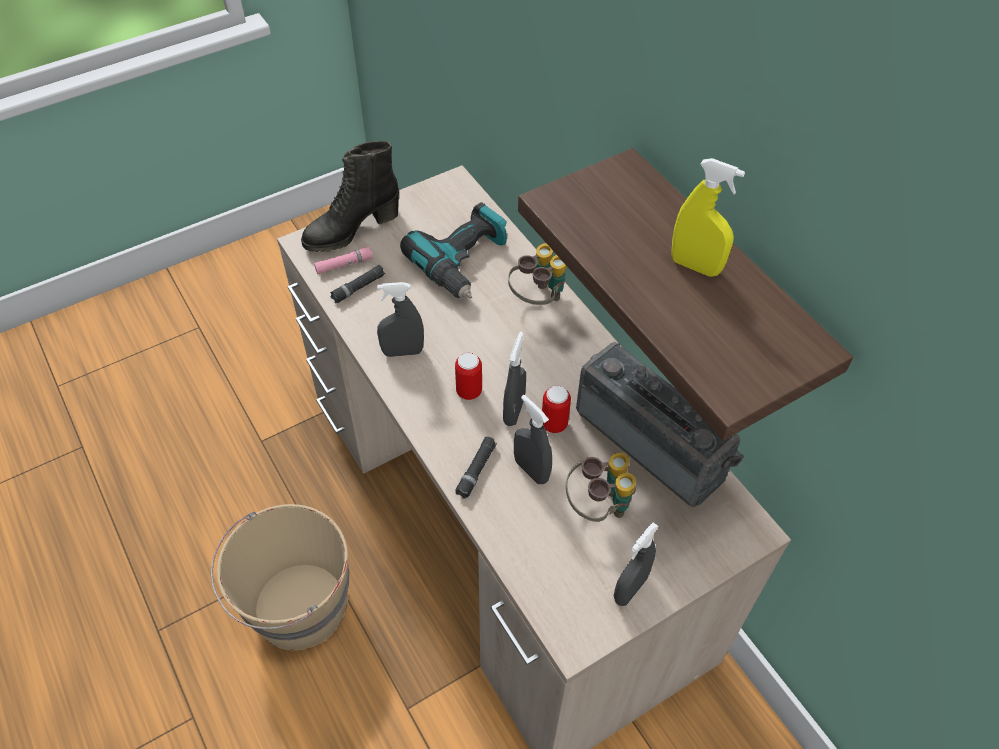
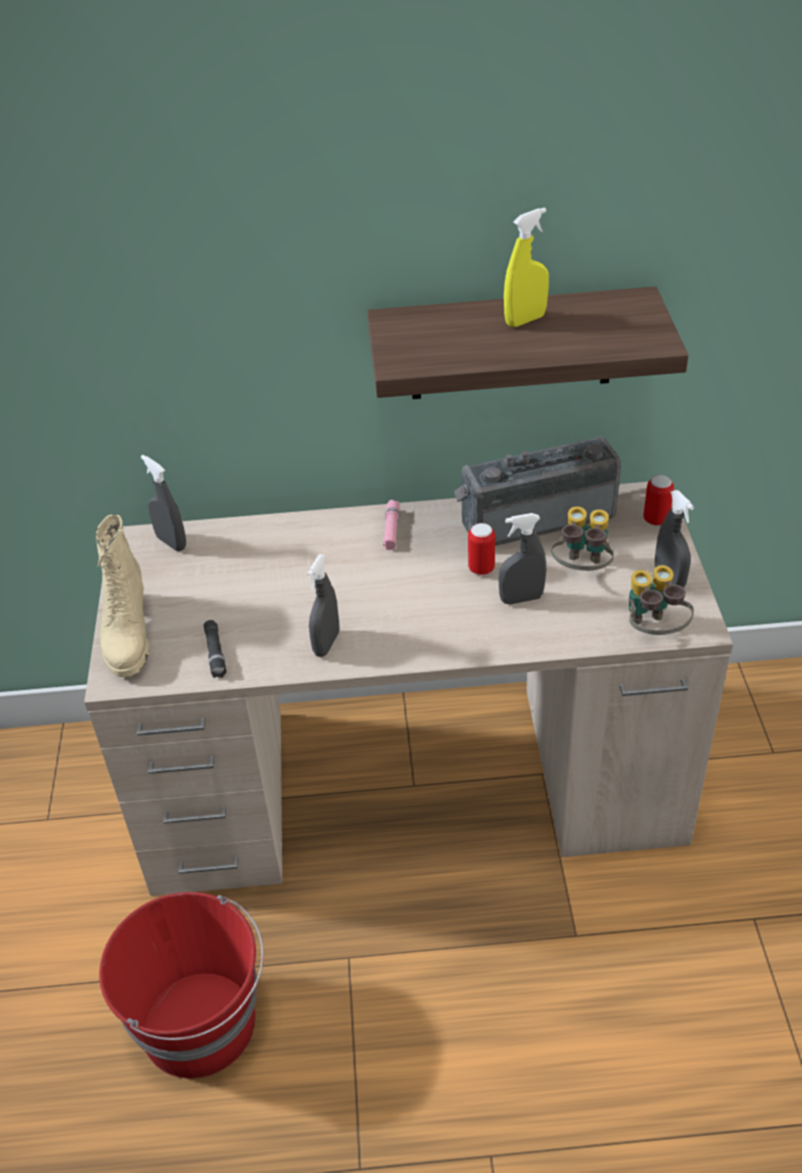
camera: 60 degrees left, 10 degrees down
(231, 480) = (201, 1024): none -> red bucket
(298, 607) = (411, 1001): beige bucket -> none
(344, 264) = (173, 655): pink flashlight -> pink flashlight (391, 529)
(351, 230) = (127, 636): black boot -> beige boot
(464, 262) = (245, 566): power drill -> none
(469, 391) = (407, 611): can -> can (656, 520)
(476, 470) = (500, 634): black flashlight -> none
(514, 411) = (450, 589): grey spray bottle -> grey spray bottle (171, 542)
(538, 300) = (332, 532): binoculars -> binoculars (653, 632)

